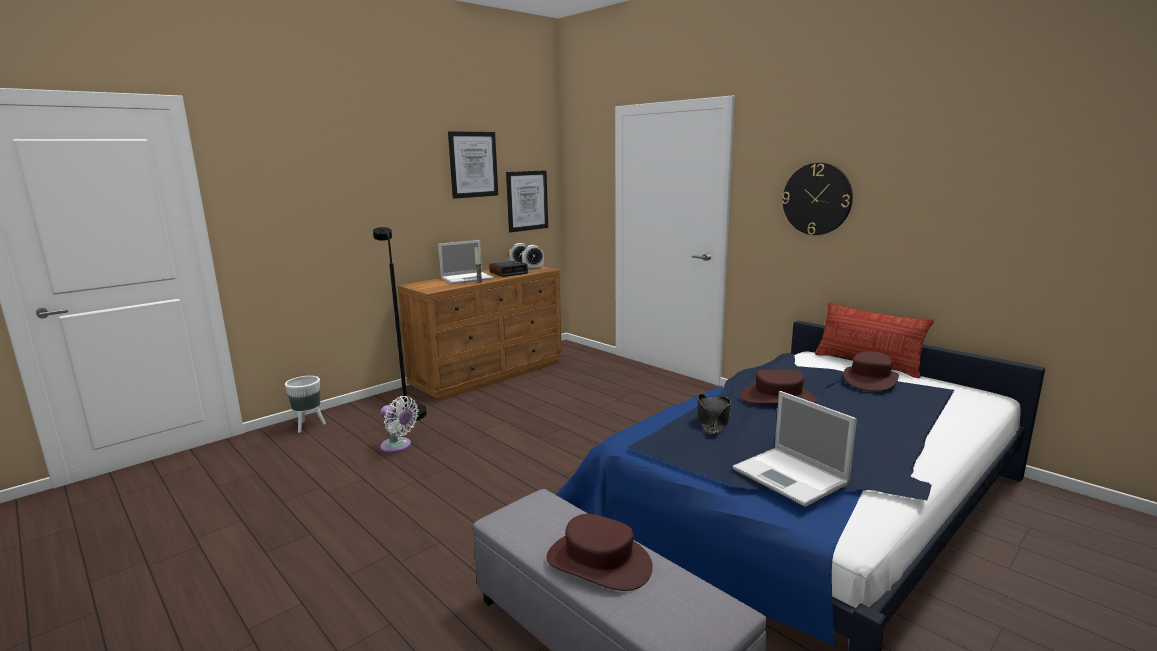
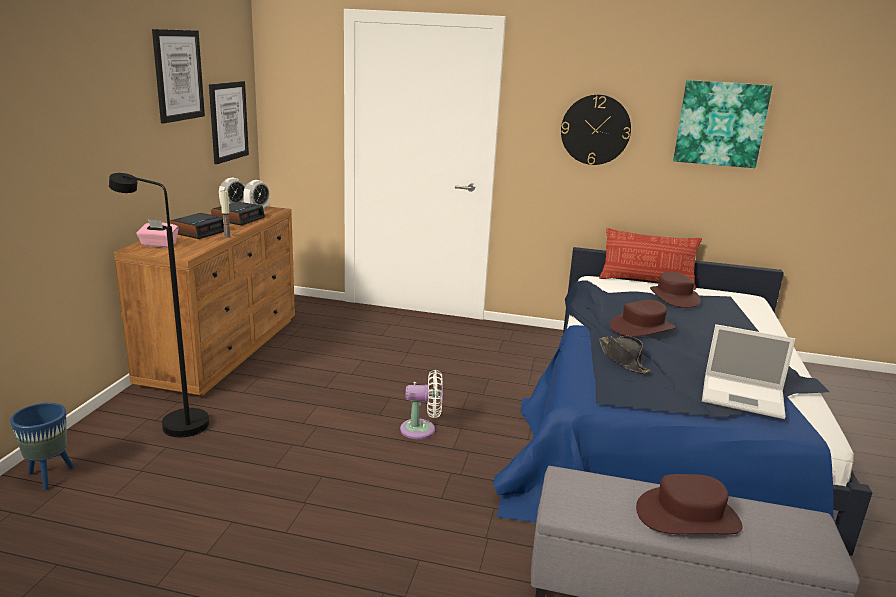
camera: 35 degrees left, 5 degrees up
(309, 426) = (49, 476): white planter -> blue planter
(398, 446) = (224, 469): white fan -> white fan (422, 430)
(428, 284) = (158, 245): none -> pink tissue box
(468, 278) = (199, 231): laptop -> alarm clock
(954, 186) = (720, 124): none -> picture

